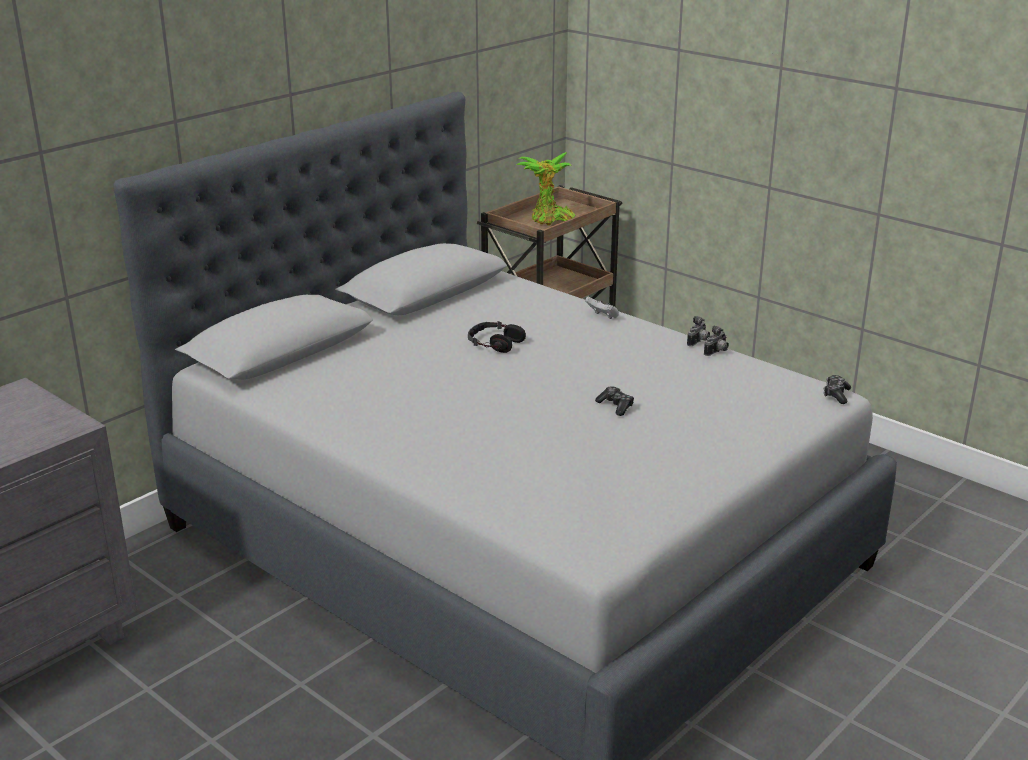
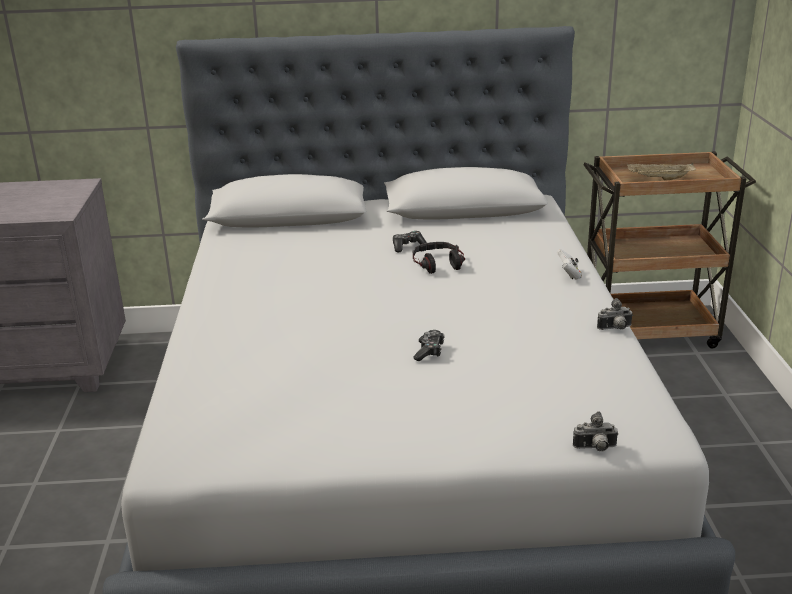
camera: 45 degrees right, 0 degrees up
(549, 220) = (659, 179): potted plant -> beige tray
(717, 352) = (615, 344): camera -> camera (595, 448)
(836, 395) = (662, 437): game controller -> game controller (408, 246)

